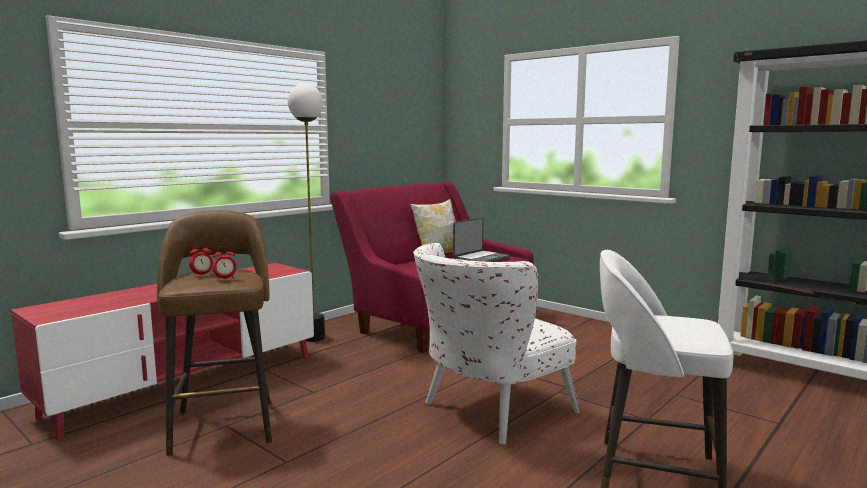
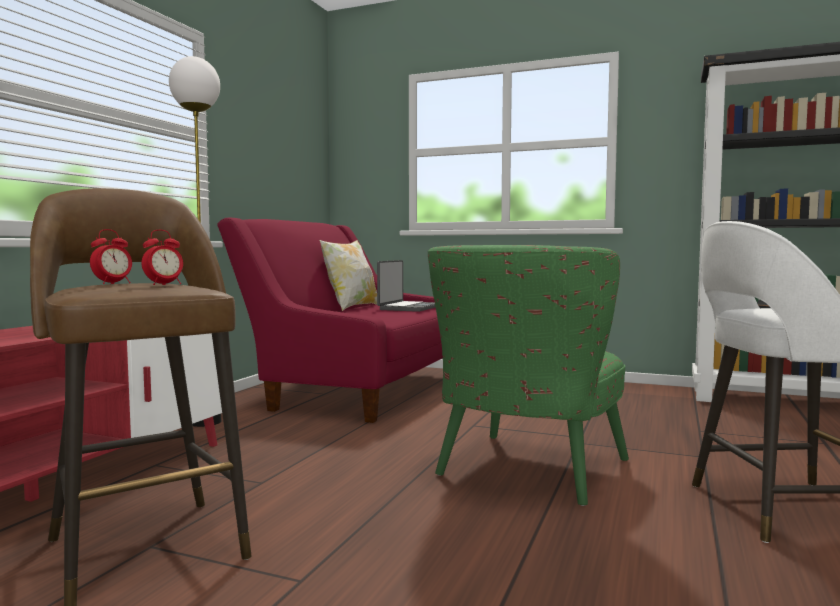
camera: 20 degrees left, 5 degrees down
(487, 412) = (523, 474): white armchair -> green armchair

